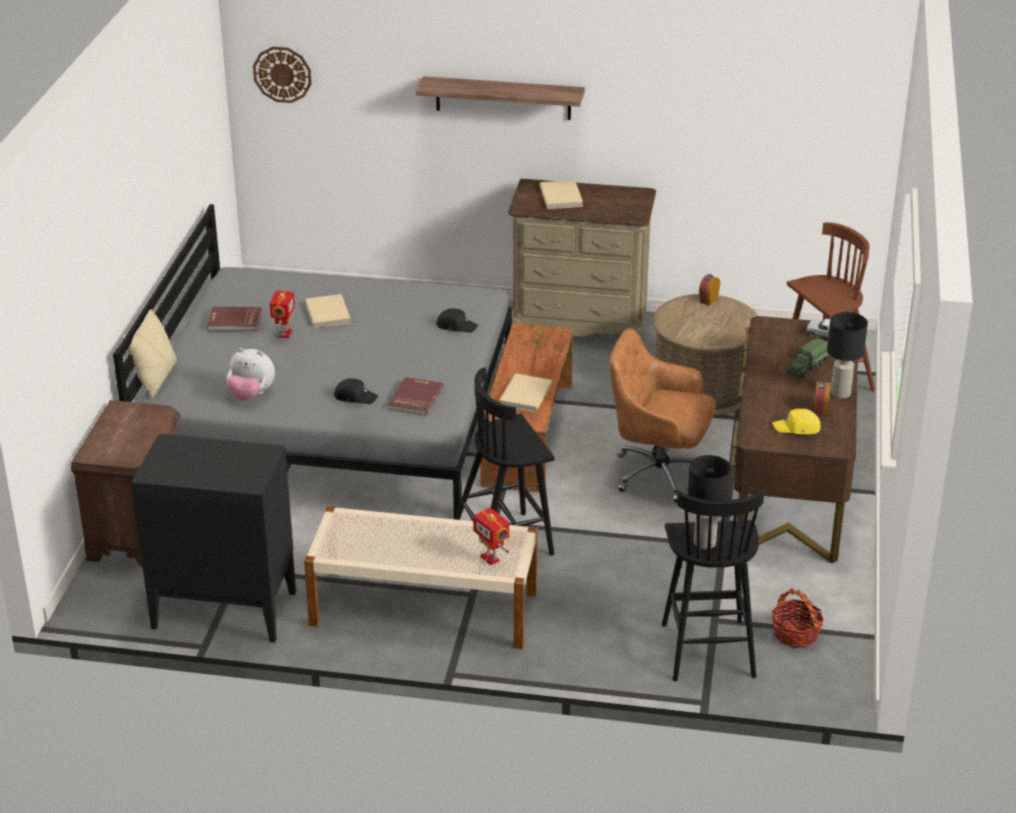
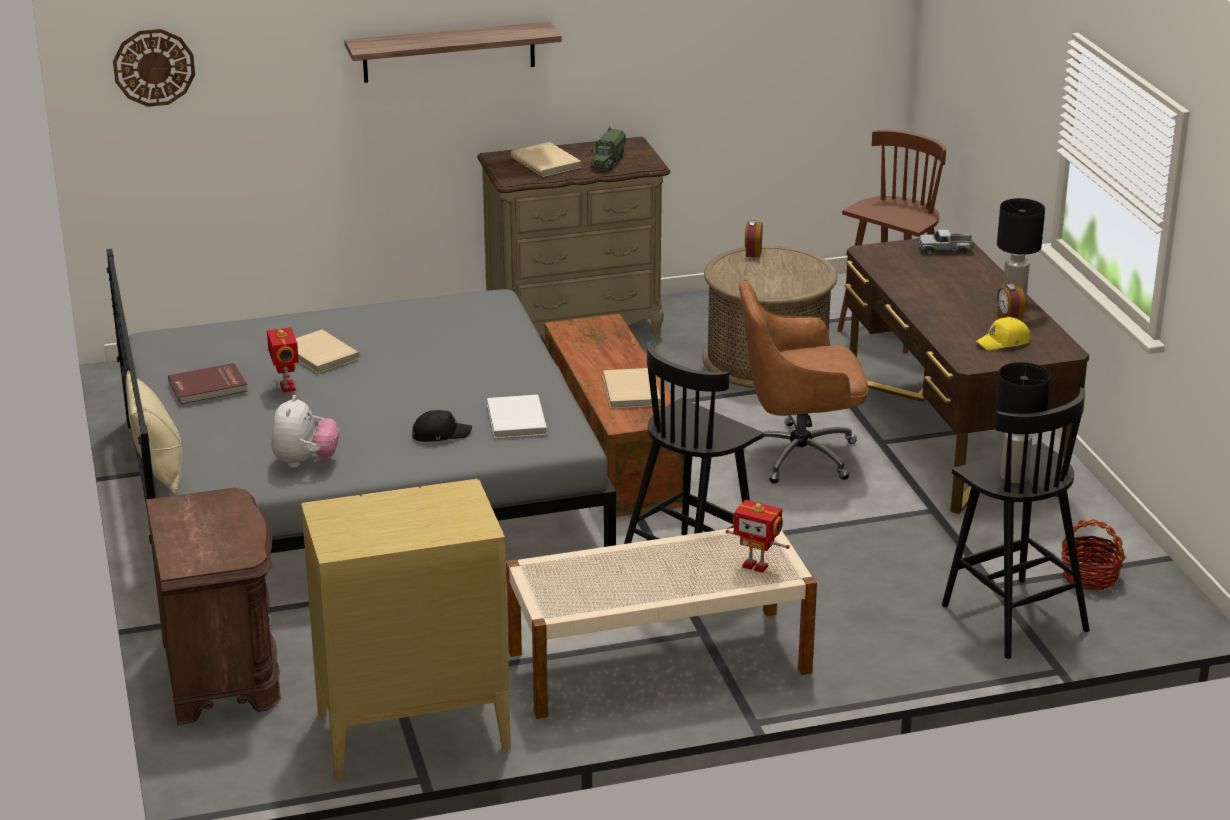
camera: 25 degrees left, 5 degrees down
(224, 608) = (410, 729): black dresser -> beige dresser
(251, 395) = (305, 461): plush toy -> plush toy turned 75 degrees counterclockwise
(414, 398) = (515, 420): red book -> white book
(456, 326) = (491, 335): black cap -> none
(806, 367) = (953, 283): toy truck -> toy truck (607, 162)

